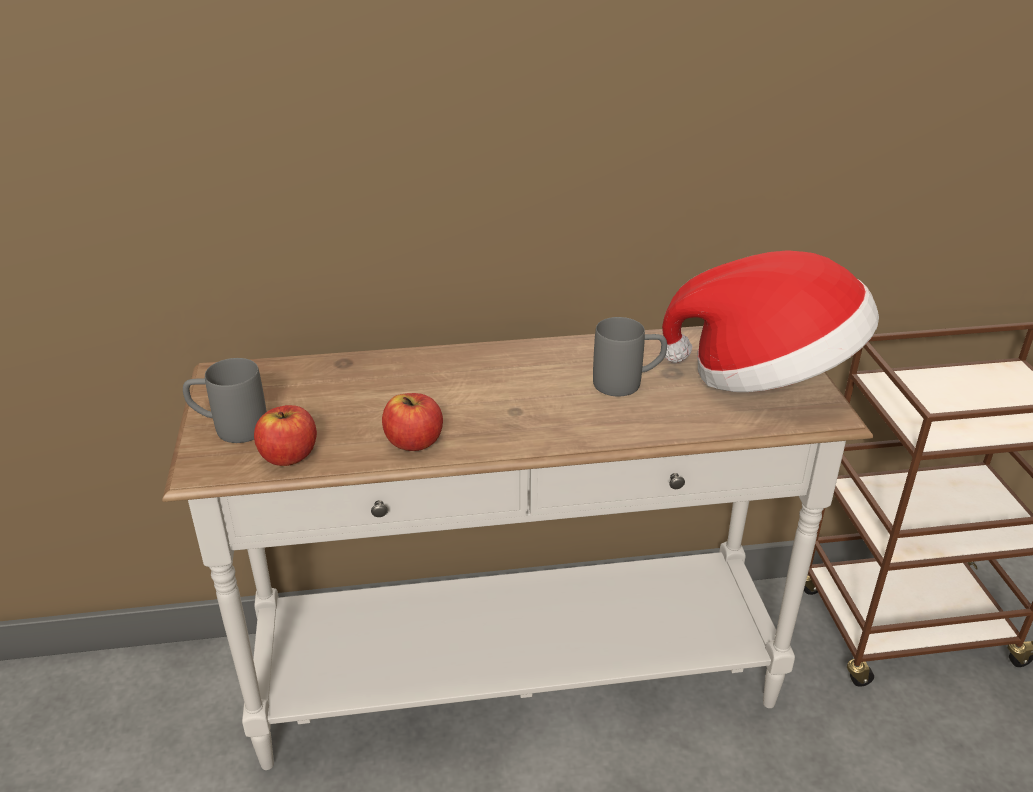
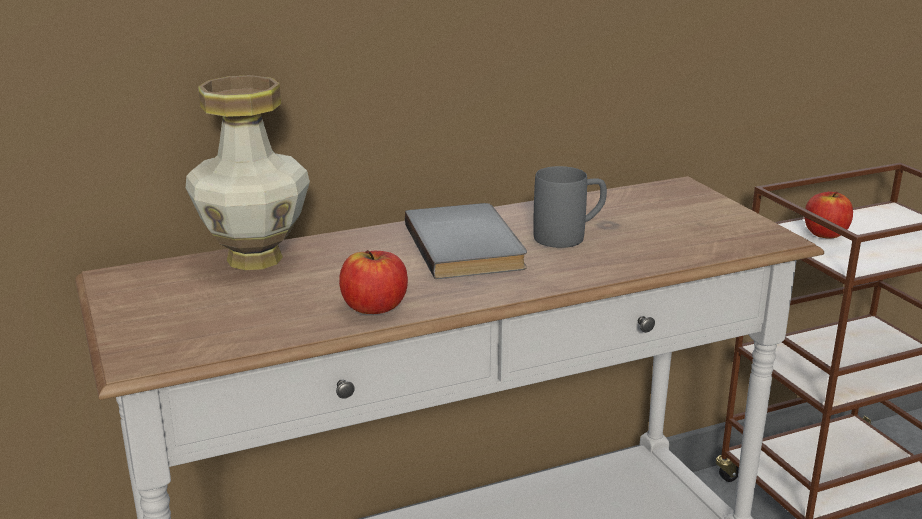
camera: 15 degrees left, 10 degrees down
(229, 428) = (152, 321): grey mug -> none
(288, 456) = (237, 336): apple -> apple (825, 234)
(341, 369) = (255, 258): none -> vase
(530, 381) = (468, 246): none -> grey book
(766, 375) = (699, 217): hat -> none

